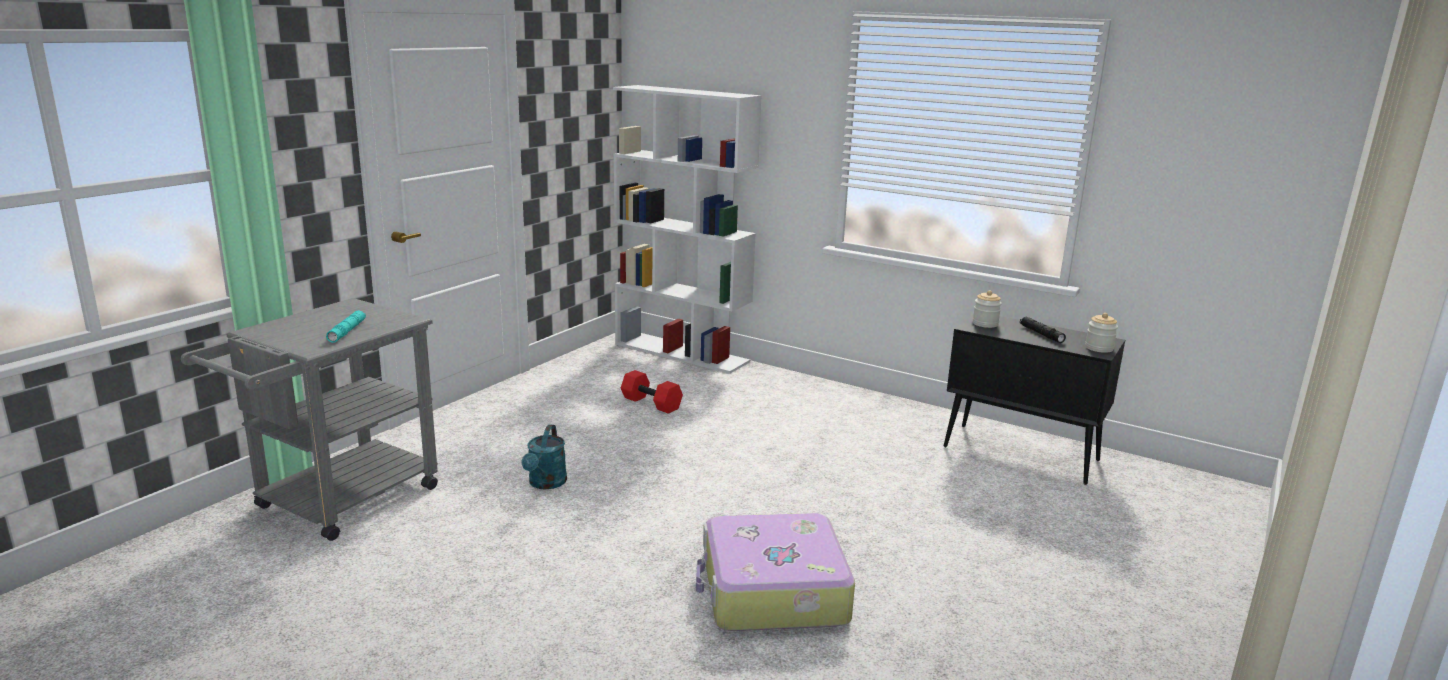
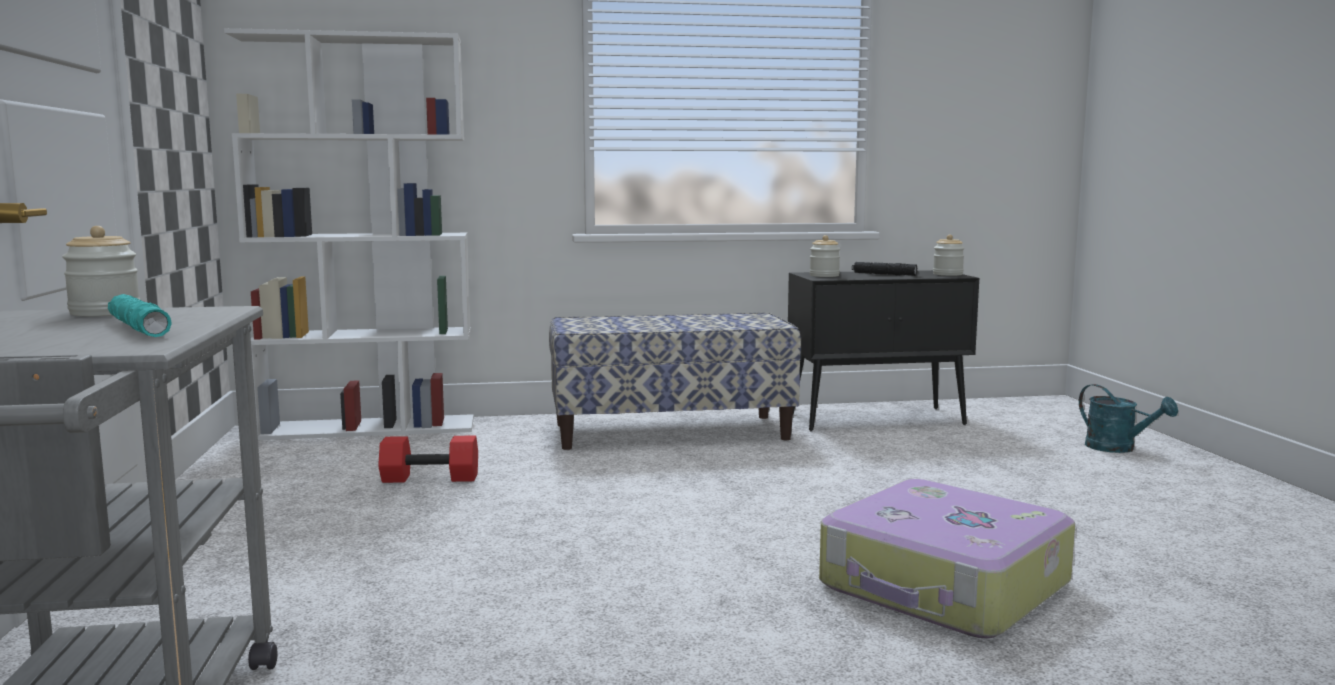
camera: 40 degrees left, 10 degrees down
(371, 311) = (105, 312): none -> jar
(545, 484) = (457, 595): turquoise watering can -> turquoise watering can (1118, 449)
(847, 414) = (671, 431): none -> bench

